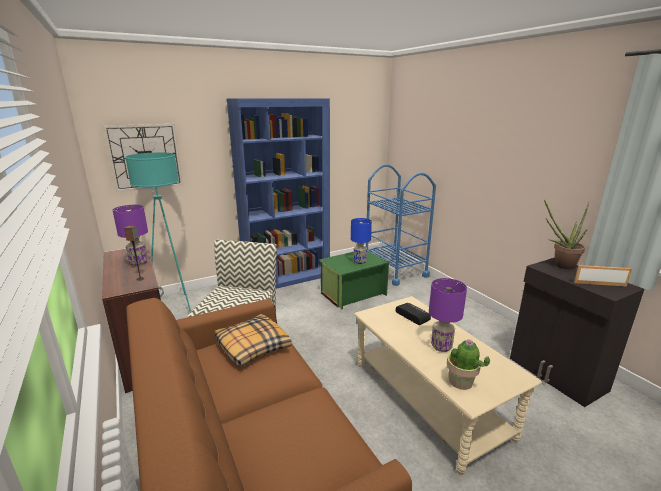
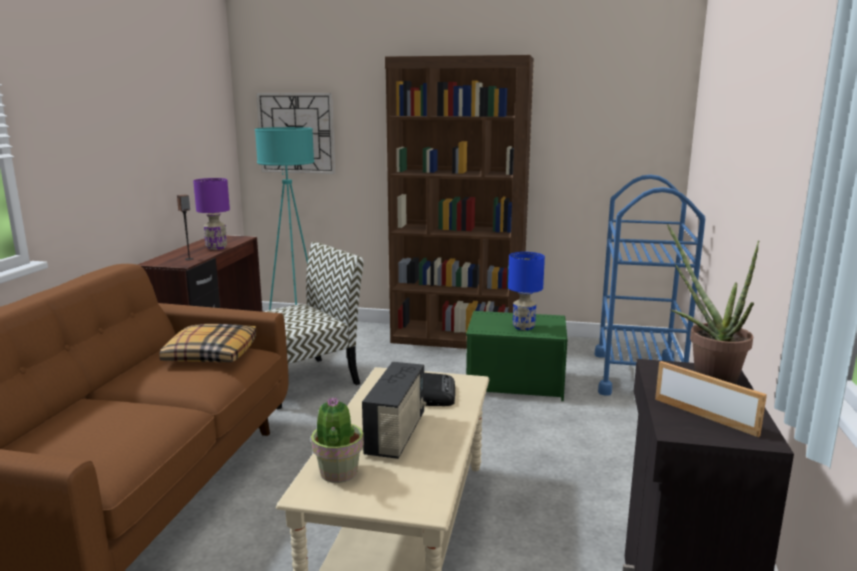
camera: 40 degrees right, 5 degrees down
(287, 278) = (457, 338): blue bookcase -> brown bookcase
(440, 346) = (397, 434): purple table lamp -> radio

